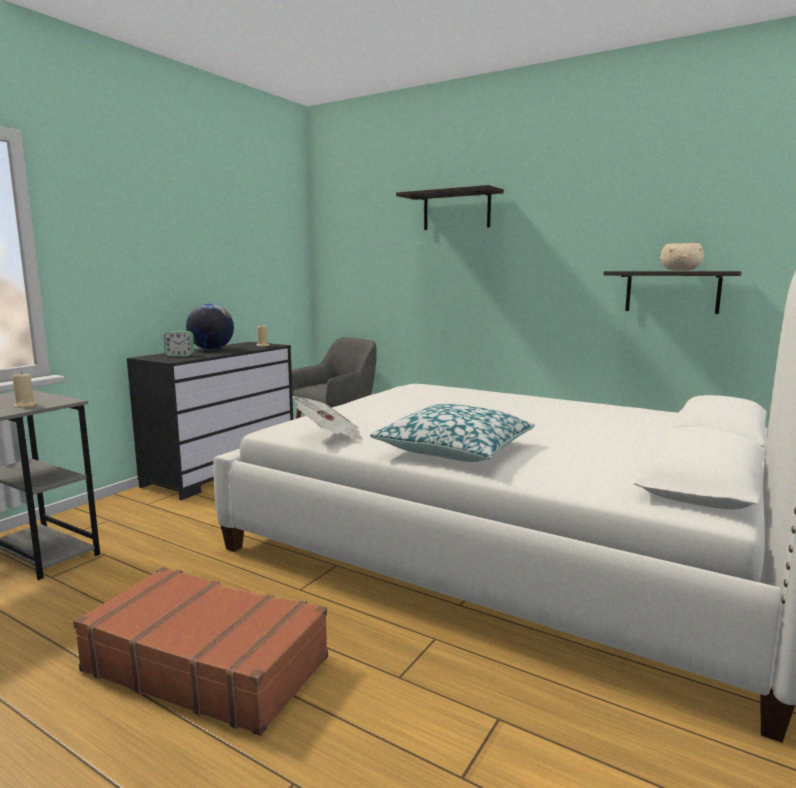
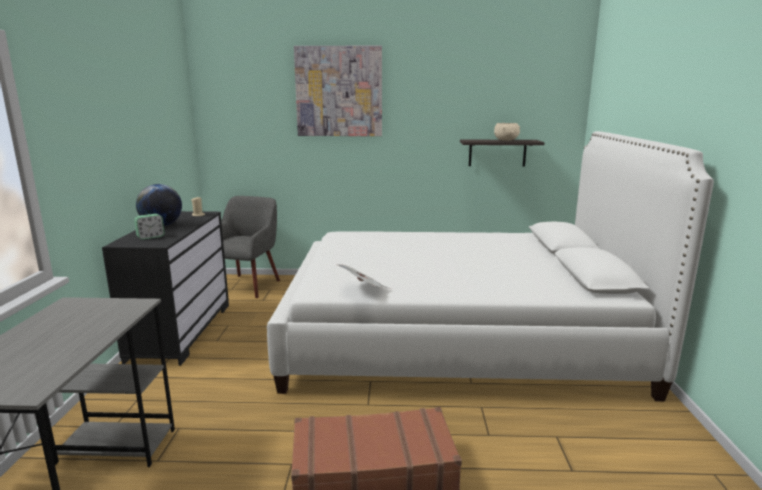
camera: 30 degrees left, 5 degrees up
(26, 405) = (115, 315): beige candle -> none
(455, 449) = (456, 284): pillow -> none
(456, 210) = (339, 92): shelf -> picture

